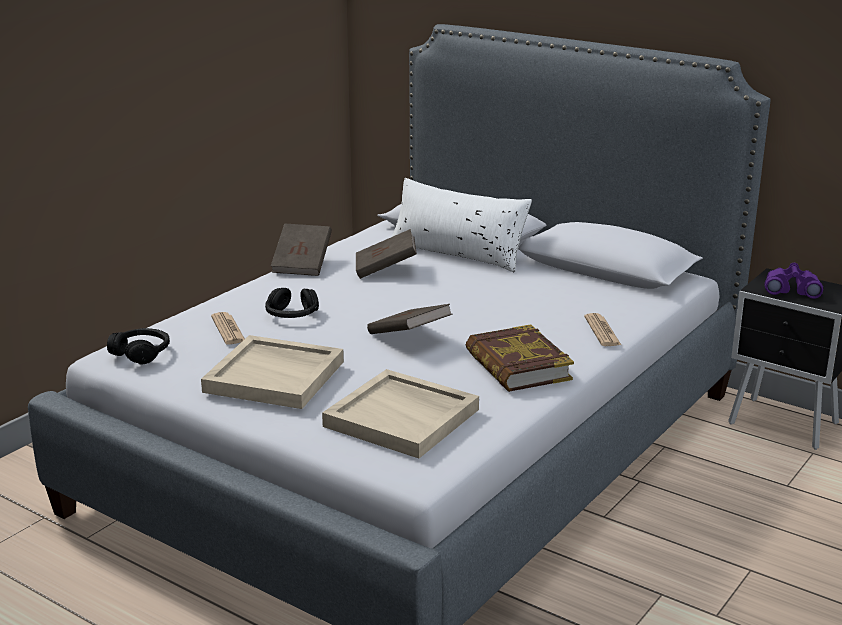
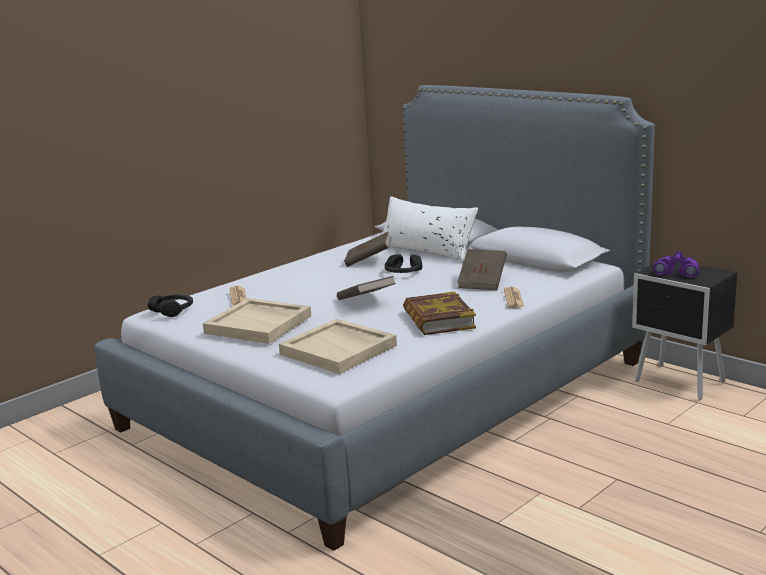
camera: 10 degrees right, 5 degrees down
(292, 315) = (287, 288): black headphones -> black headphones (403, 273)
(302, 265) = (309, 259): brown book -> brown book (482, 282)

